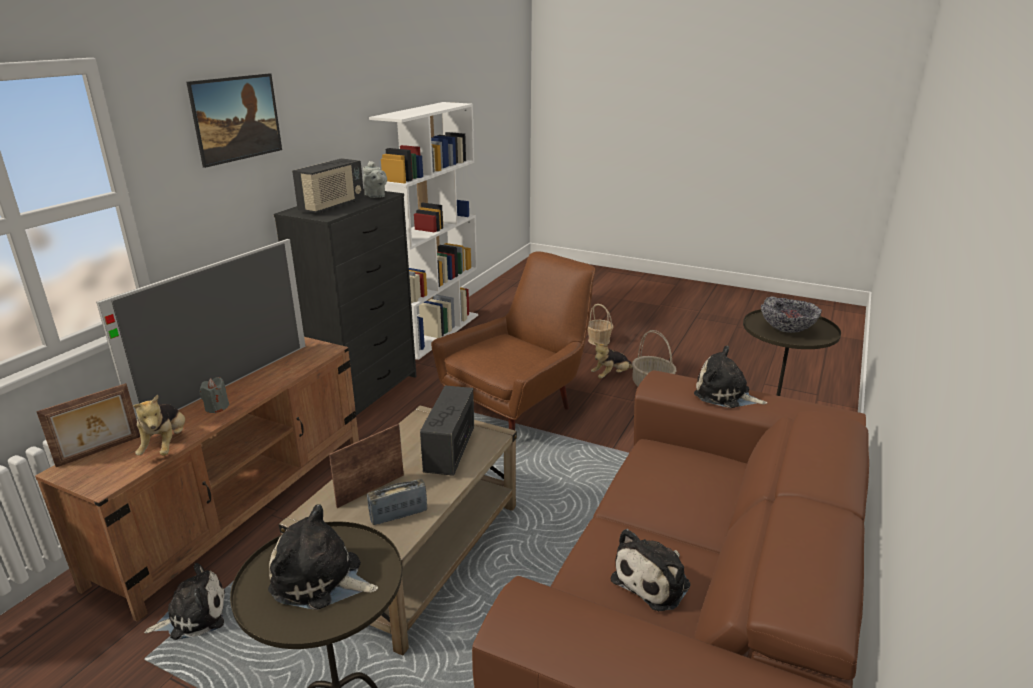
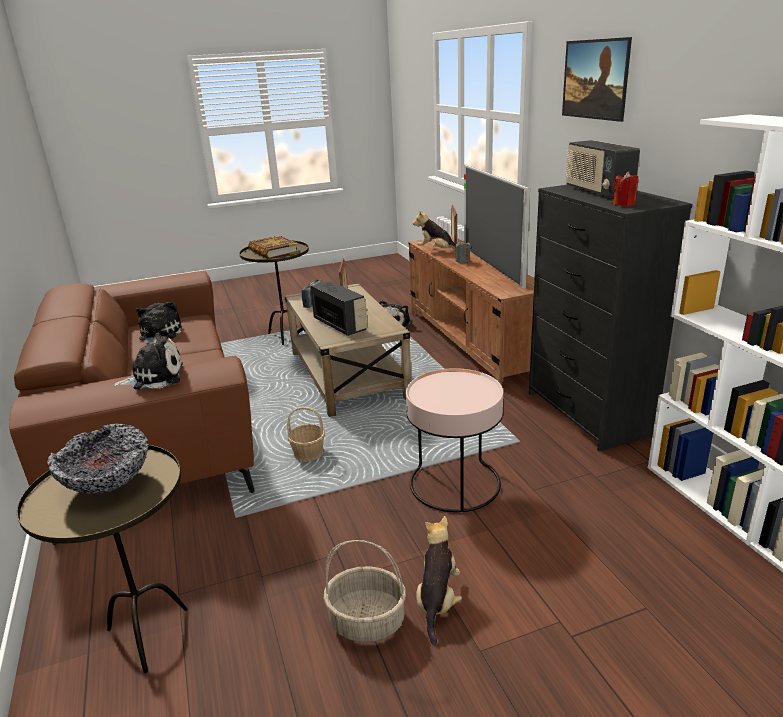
camera: 135 degrees right, 0 degrees up
(321, 580) = (273, 251): plush toy -> book
(375, 196) = (624, 204): grey teapot -> red candle
(519, 407) = (454, 483): brown armchair -> pink side table
(599, 341) = (569, 680): basket -> basket (308, 454)

